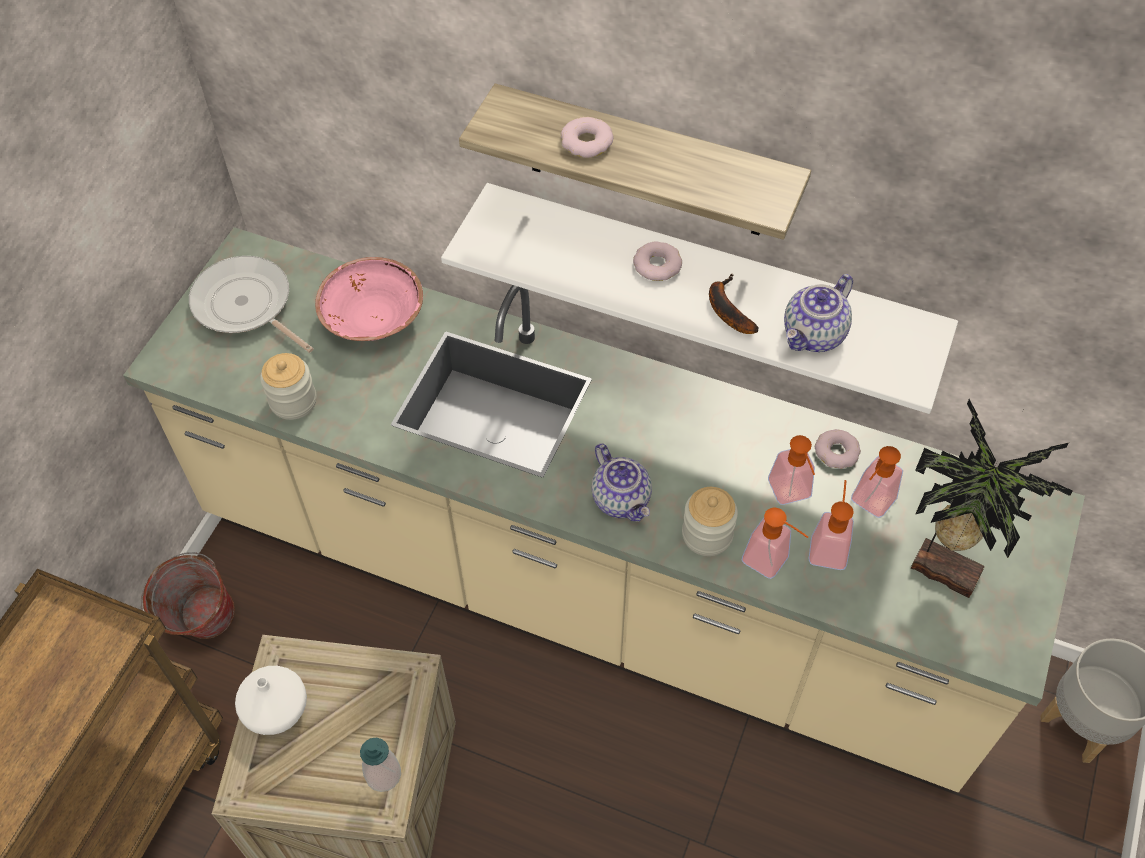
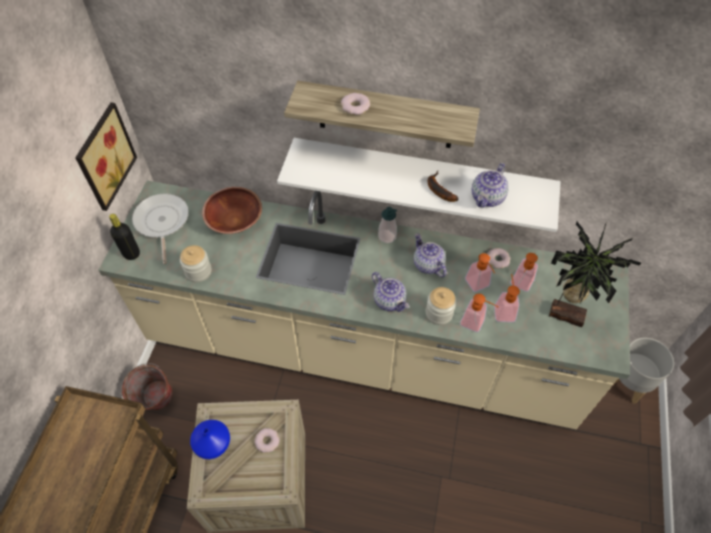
camera: 10 degrees left, 0 degrees up
(152, 178) = (103, 156): none -> picture
(184, 354) = (131, 253): none -> black bottle
(246, 306) = (162, 222): frying pan -> frying pan turned 45 degrees clockwise
(277, 709) = (213, 443): white vase -> blue vase
(374, 318) = (235, 220): pink bowl -> brown bowl
(383, 775) = (279, 470): soap dispenser -> soap dispenser (387, 236)
(657, 265) = (396, 171): donut -> donut (267, 441)
(704, 443) = (427, 264): none -> teapot

